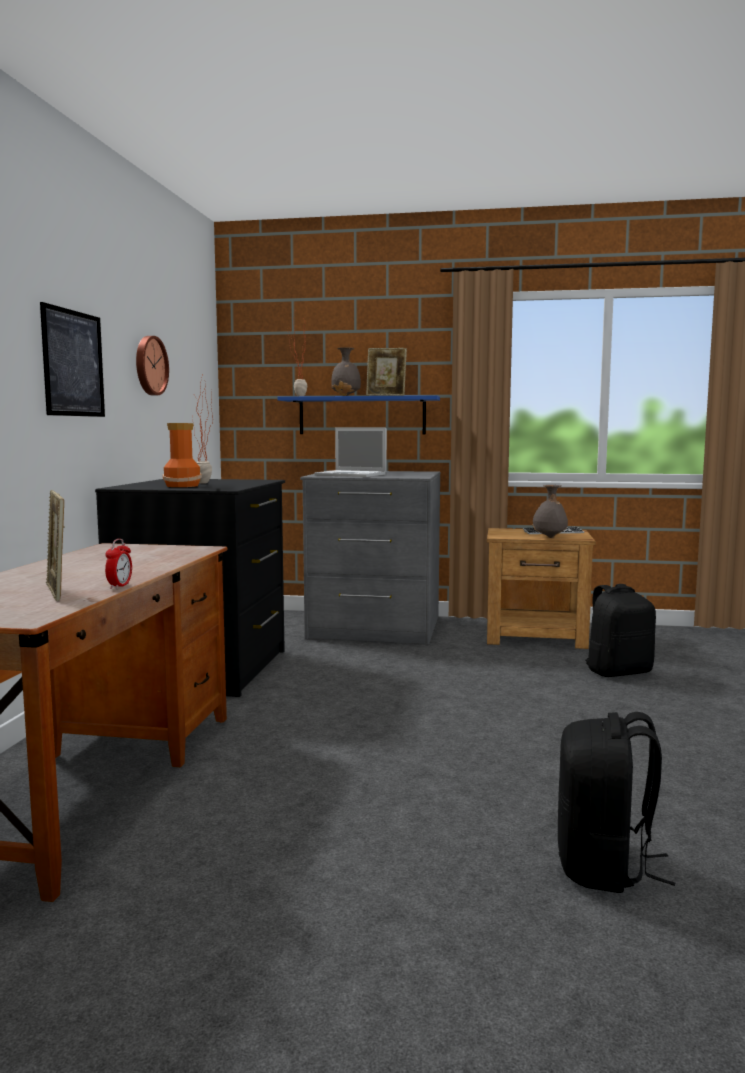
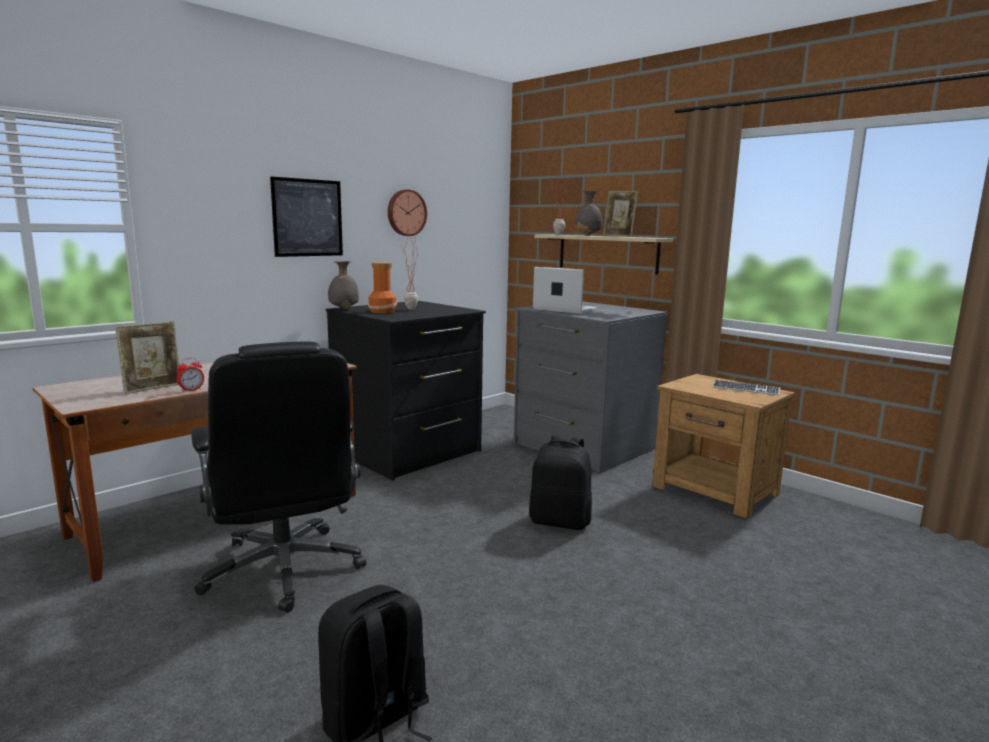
camera: 35 degrees right, 5 degrees up
(57, 592) = (153, 388): picture frame -> picture frame turned 150 degrees counterclockwise
(285, 803) = (284, 570): none -> black office chair
(352, 475) = (563, 309): laptop -> laptop turned 150 degrees clockwise
(362, 415) = (607, 253): blue shelf -> beige shelf
(549, 537) = (721, 395): grey vase -> grey vase (343, 309)
(618, 671) = (733, 551): black backpack -> black backpack (560, 521)

